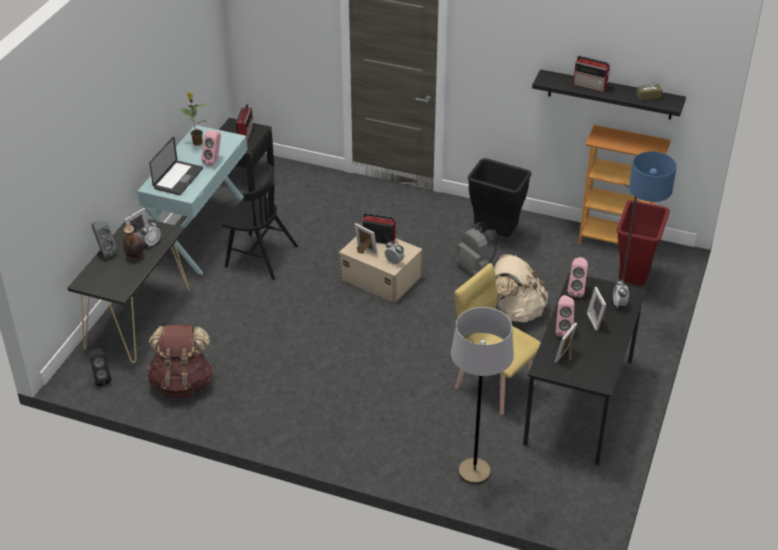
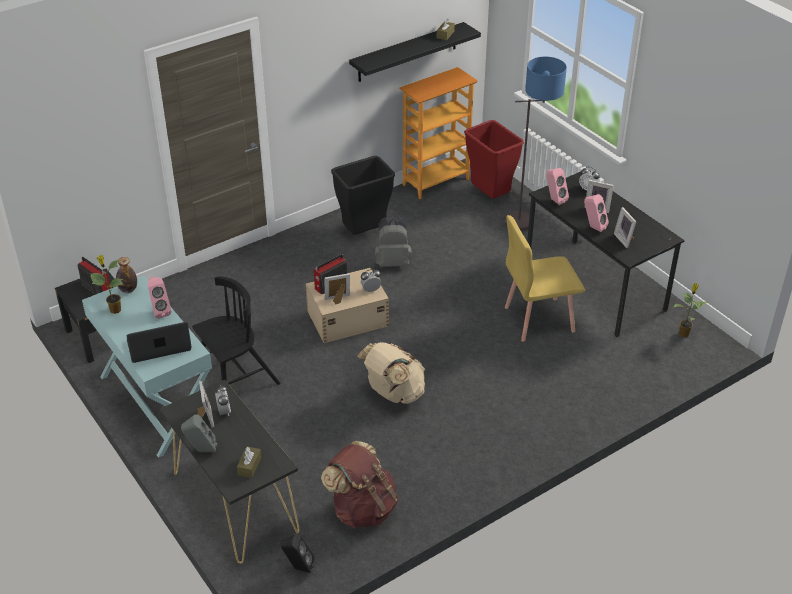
camera: 55 degrees left, 0 degrees up
(108, 280) = (249, 466): none -> brown tissue box
(135, 256) = (232, 431): bottle -> bottle (128, 290)
(178, 179) = (159, 346): laptop -> laptop turned 75 degrees counterclockwise
(474, 472) = (625, 376): grey floor lamp -> none
(517, 311) = (465, 266): beige backpack -> beige backpack (393, 393)
(578, 489) = (684, 333): none -> potted plant
(591, 85) = (401, 49): radio -> none

